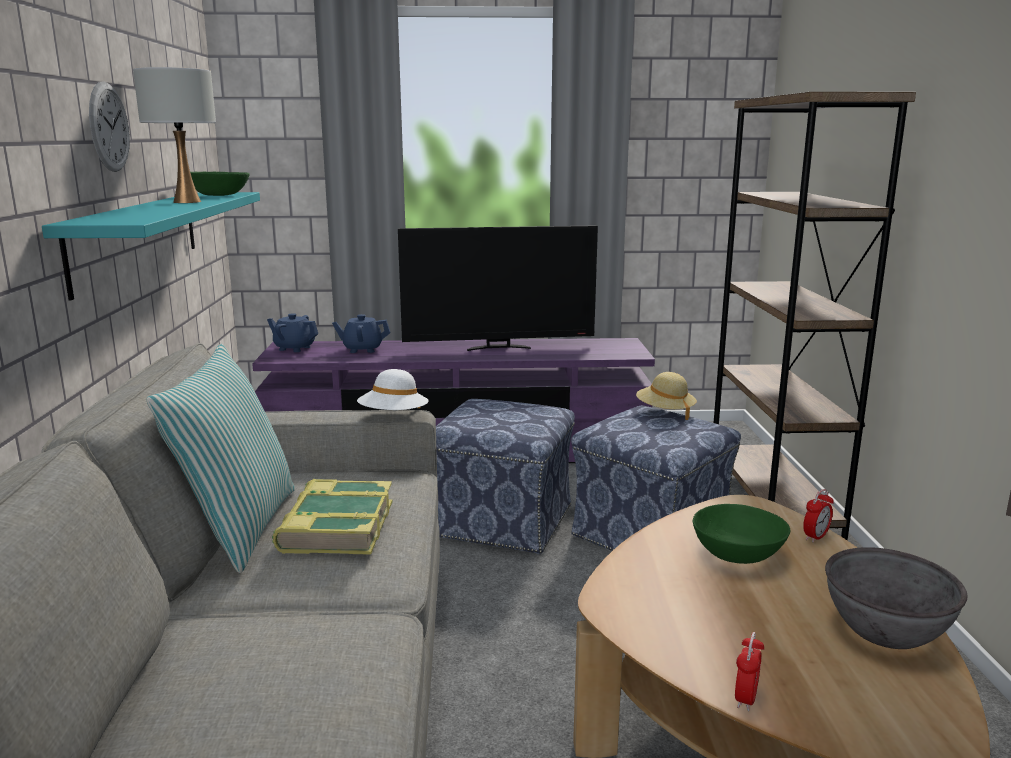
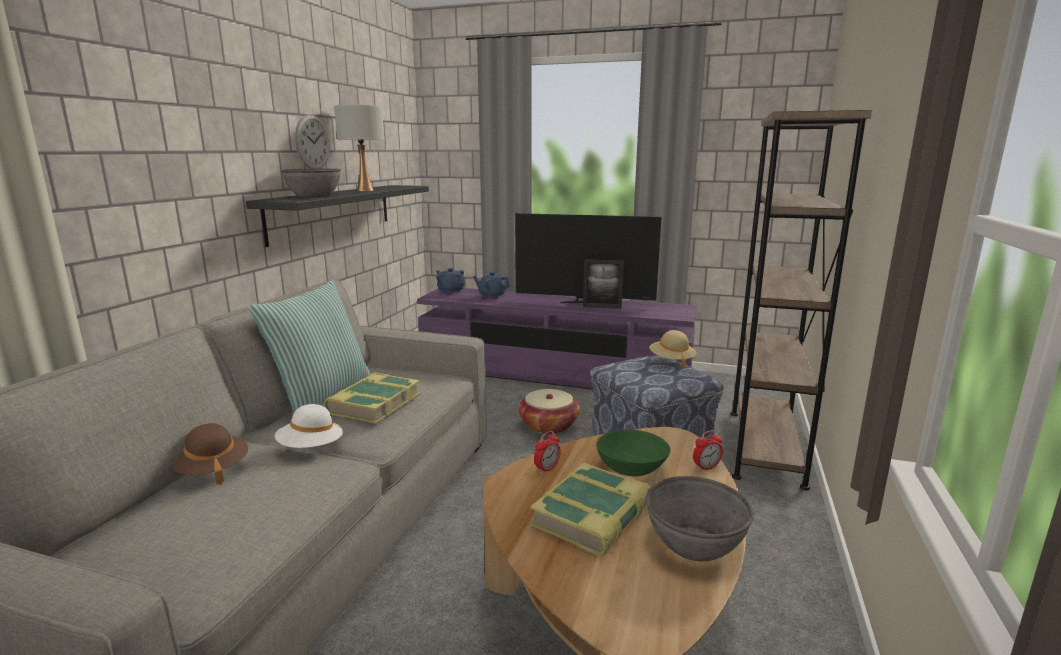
camera: 20 degrees right, 0 degrees up
(136, 213) = (314, 196): none -> grey bowl
(138, 237) = (332, 212): turquoise shelf -> black shelf
(171, 674) = (211, 470): none -> brown hat
(218, 195) = (397, 187): green bowl -> none
(393, 417) = (452, 340): white hat -> white hat (311, 448)
(501, 521) = (548, 425): ottoman -> basket
(527, 351) = (602, 307): none -> picture frame
(746, 698) = (538, 565): alarm clock -> alarm clock (547, 469)
(751, 622) = (593, 516): none -> book

